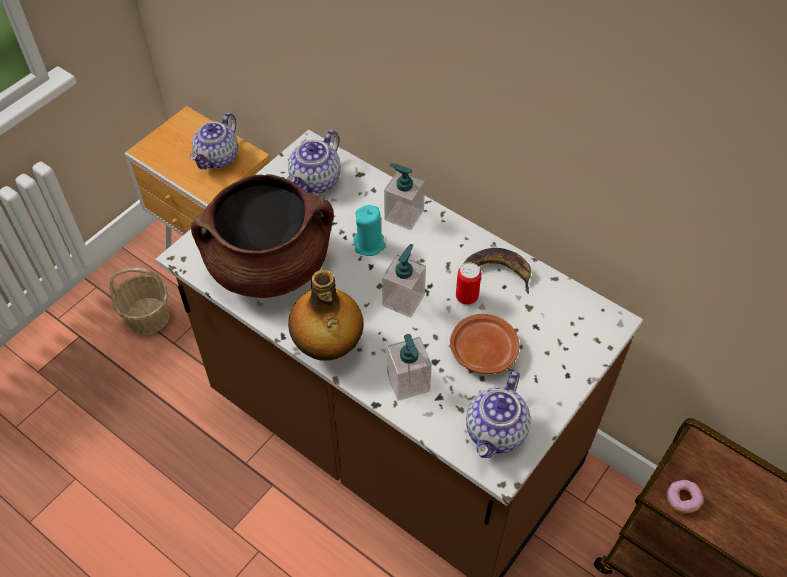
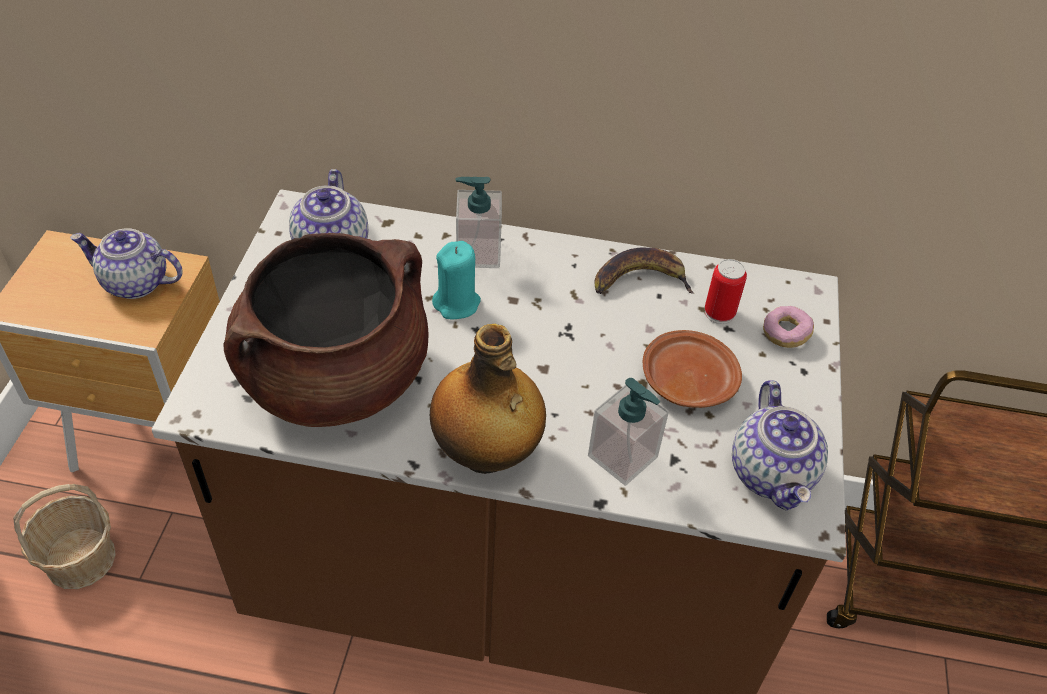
camera: 30 degrees left, 5 degrees down
(218, 158) = (134, 283): teapot -> teapot turned 105 degrees clockwise
(403, 300) = (547, 356): soap dispenser -> none
(466, 297) = (623, 324): can -> can (719, 313)
(682, 500) = (958, 481): donut -> donut (785, 334)

